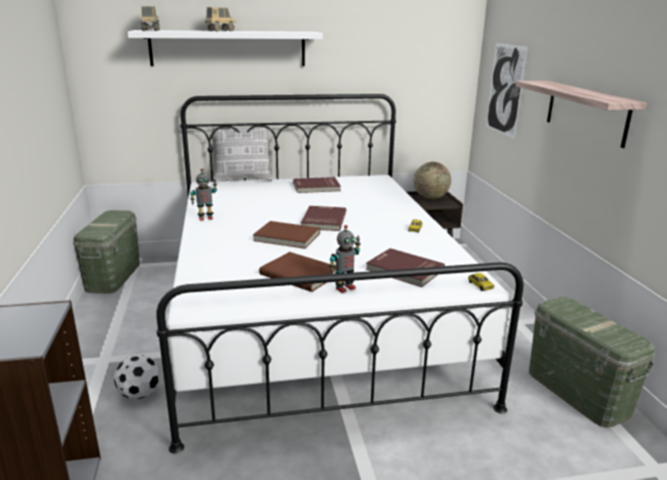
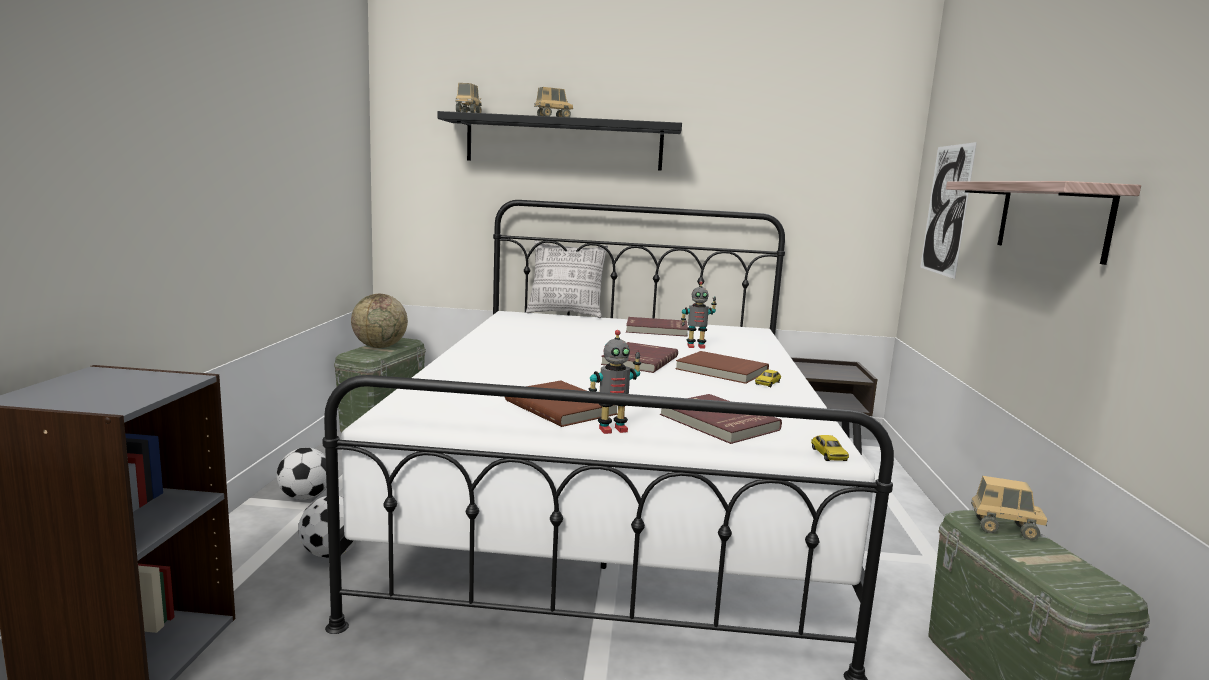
camera: 15 degrees right, 10 degrees down
(92, 353) = (305, 497): none -> football
(205, 218) = (485, 342): toy robot -> toy robot (695, 346)
(228, 48) = (564, 143): white shelf -> black shelf
(286, 237) = (574, 370): brown book -> brown book (721, 371)
(430, 198) = (831, 369): globe -> globe (380, 346)
(572, 310) = (1004, 529): none -> toy truck

